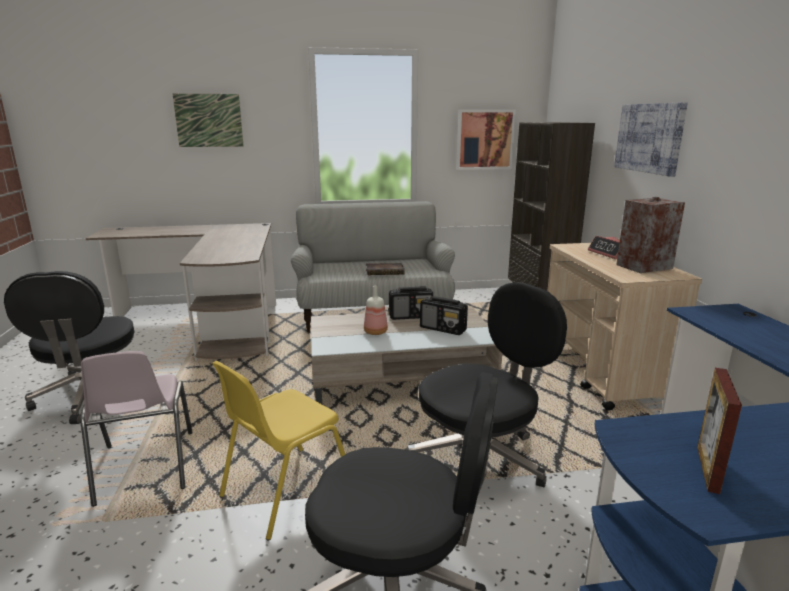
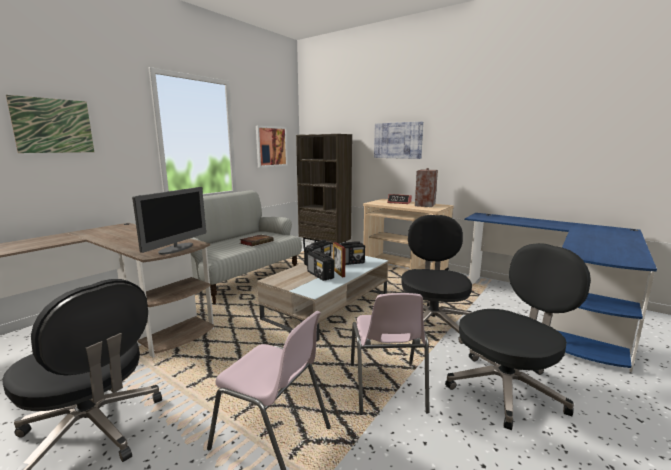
camera: 45 degrees left, 5 degrees down
(223, 259) = (176, 249): none -> monitor
(285, 491) = (387, 388): yellow chair -> pink chair
(376, 332) = (320, 275): bottle -> radio
(707, 469) = (609, 255): picture frame -> picture frame (339, 273)

